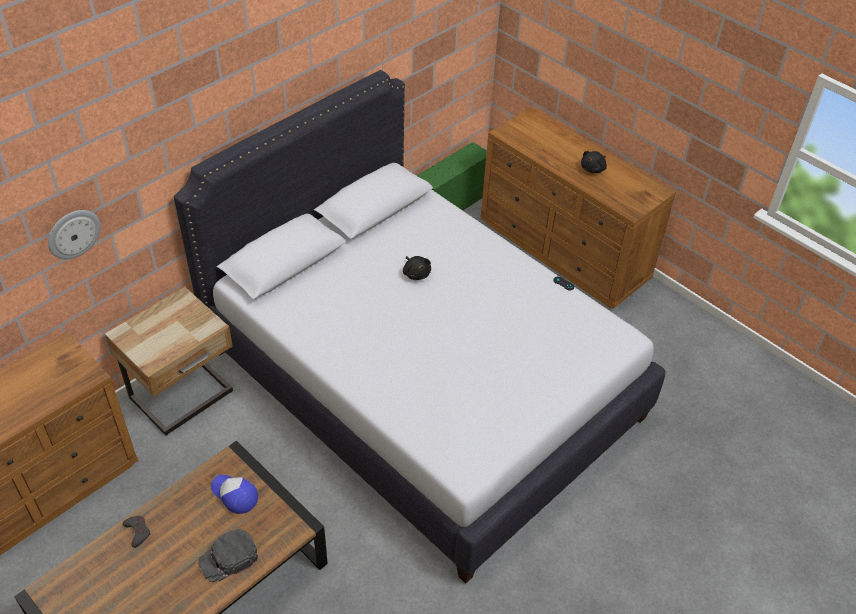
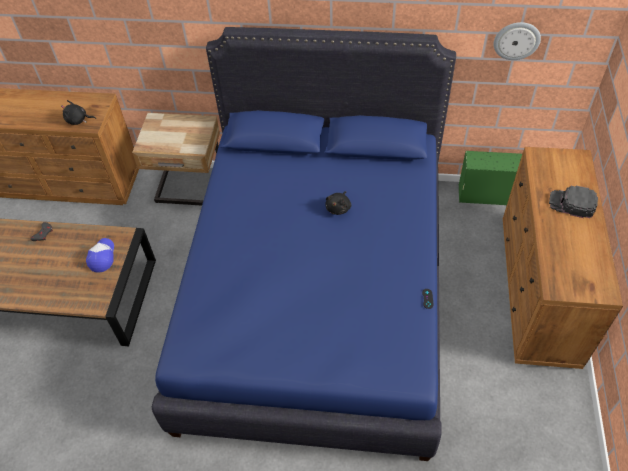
camera: 55 degrees right, 5 degrees up
(73, 233) = (126, 28): wall clock -> wall clock (516, 40)
(228, 559) = (54, 287): black cap -> black cap (572, 204)
(423, 383) = (316, 294): white bed -> blue bed
(593, 169) = (572, 232): black plush toy -> black plush toy (78, 120)

